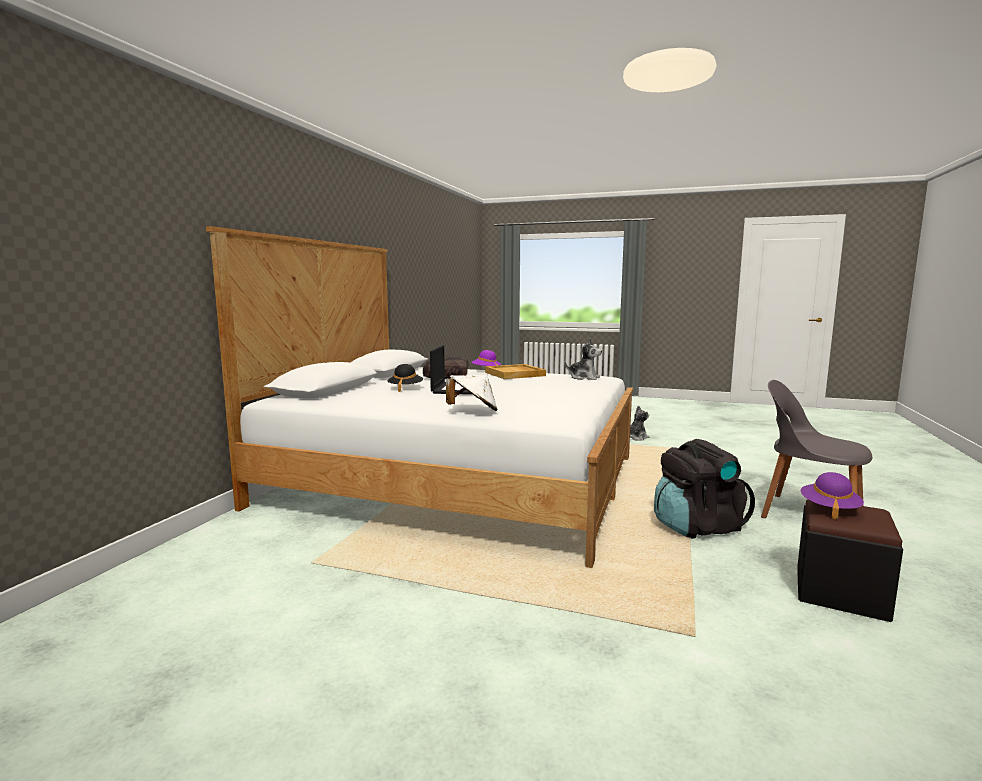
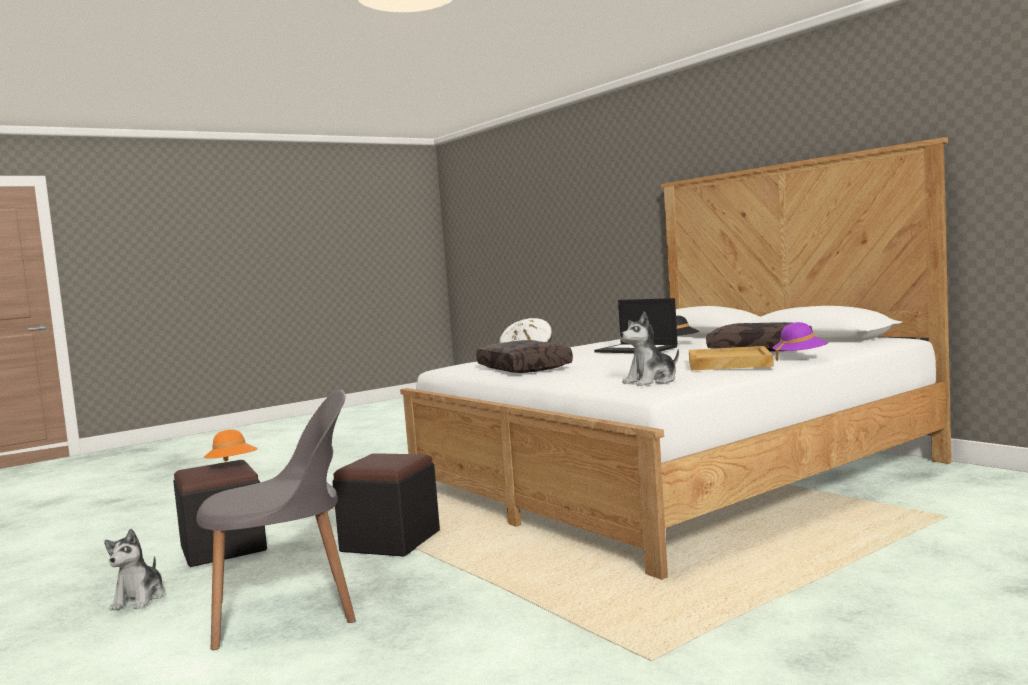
camera: 125 degrees right, 5 degrees down
(560, 399) = (525, 368): none -> brown pillow
(635, 438) = (810, 636): plush toy -> plush toy (140, 599)
(697, 527) = (390, 541): black backpack -> black ottoman
(829, 509) = (232, 465): purple hat -> orange hat

